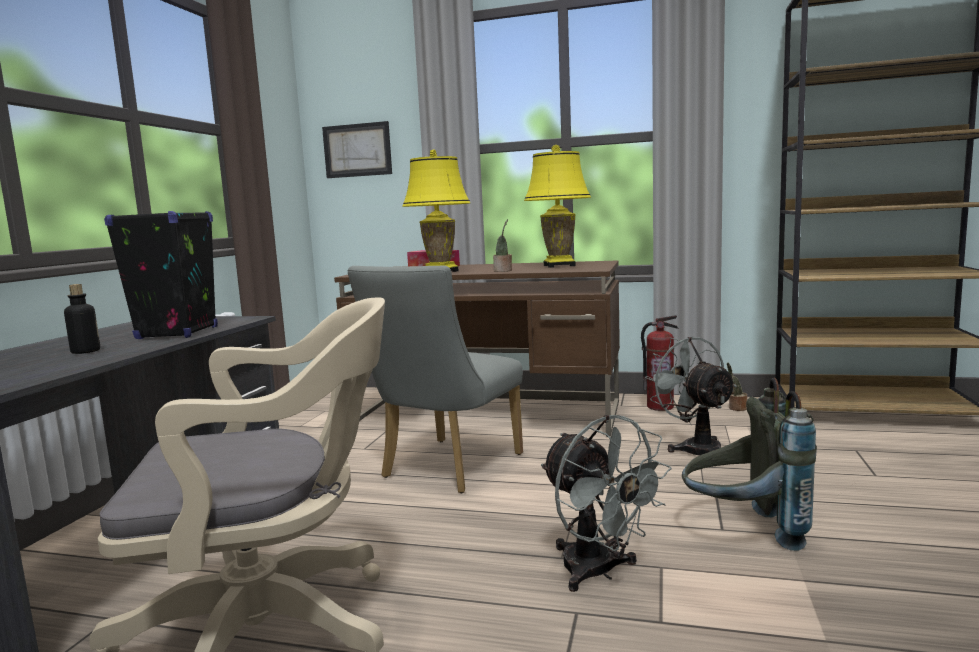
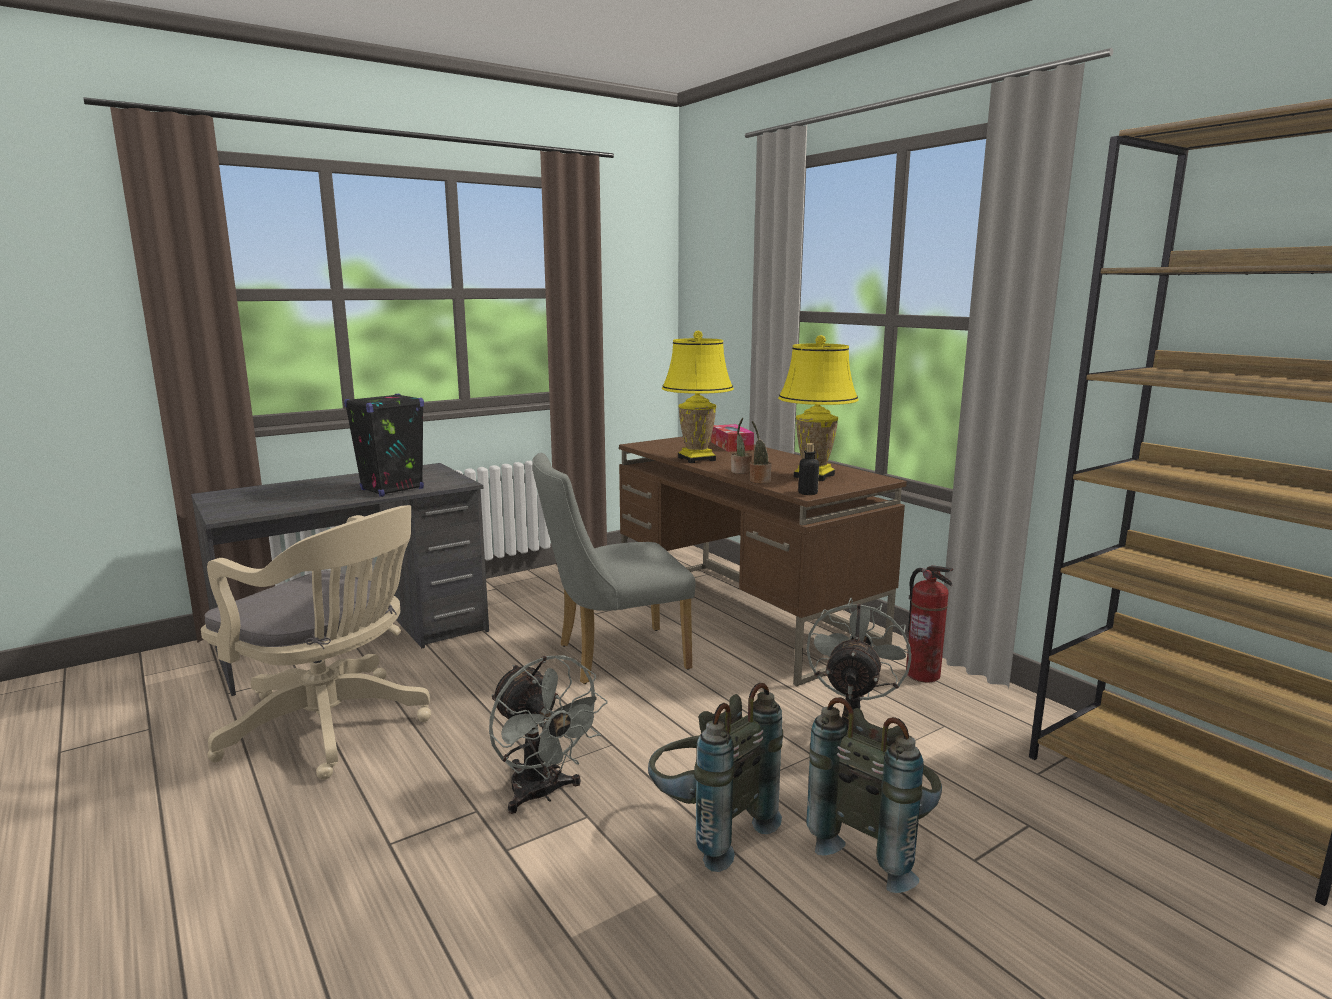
camera: 40 degrees right, 5 degrees up
(85, 351) = (318, 495): bottle -> bottle (808, 493)
(357, 150) = (714, 304): picture -> none
(599, 572) = (542, 794): grey fan -> grey fan turned 45 degrees counterclockwise
(736, 408) = (1008, 712): potted plant -> potted plant (759, 481)
(830, 492) = (875, 846): none -> grey backpack

